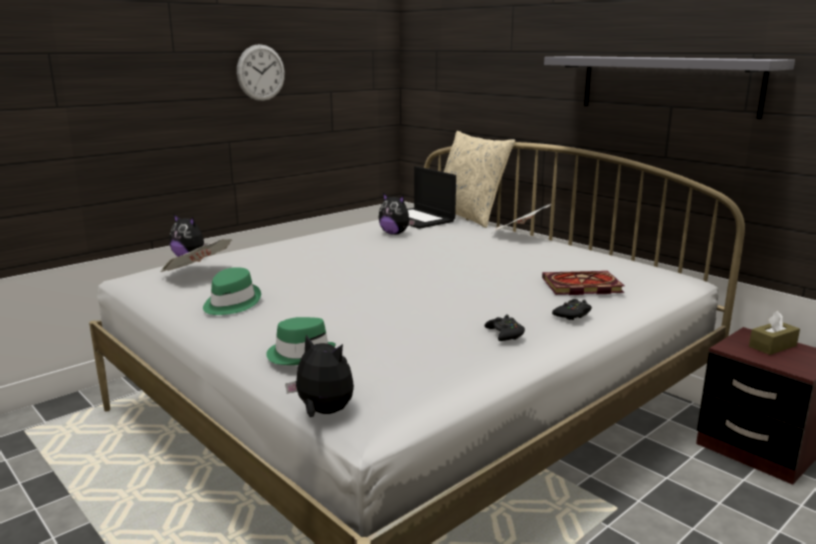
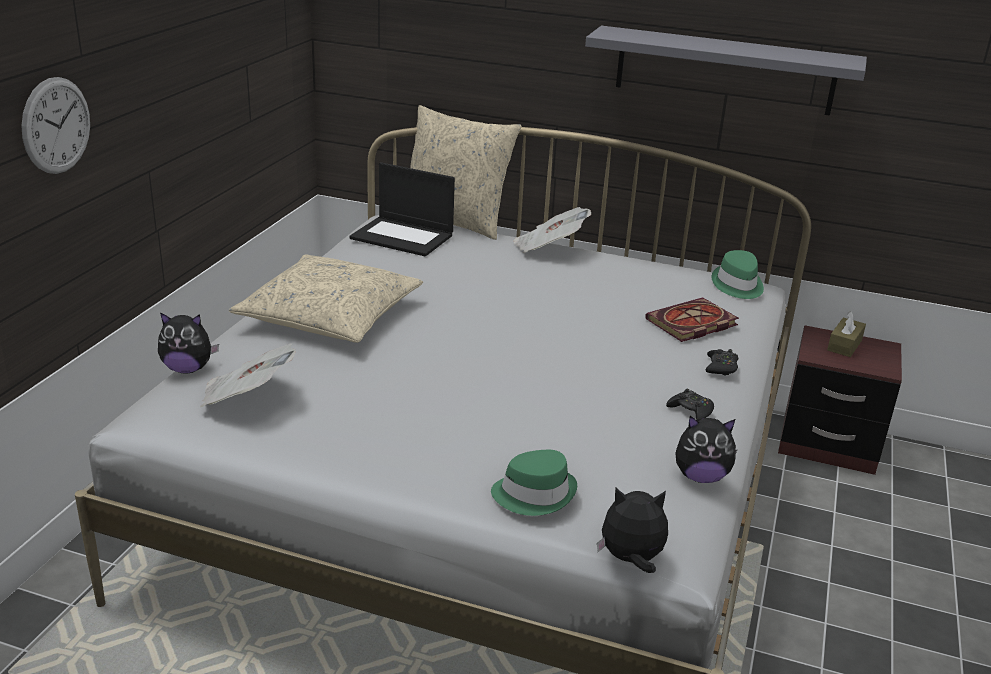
camera: 30 degrees left, 10 degrees up
(230, 303) = (360, 438): green hat -> green hat (737, 285)
(261, 73) = (178, 60): wall clock -> wall clock (56, 125)
(310, 246) = (330, 315): none -> beige pillow
(395, 233) = (407, 271): plush toy -> plush toy (700, 476)

